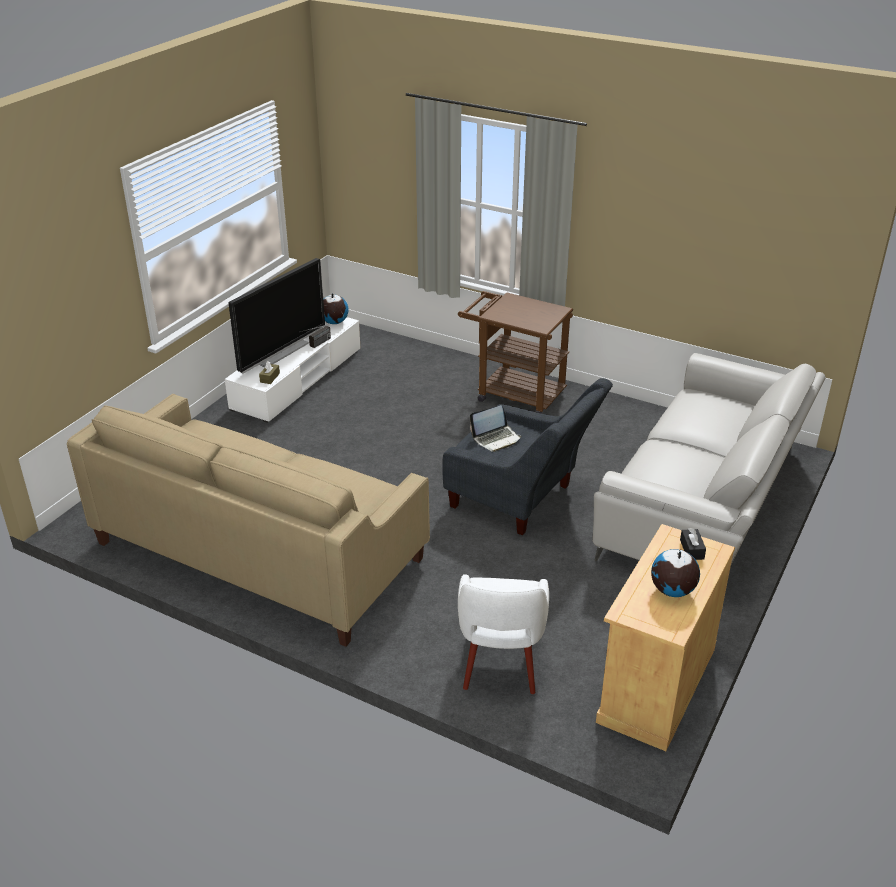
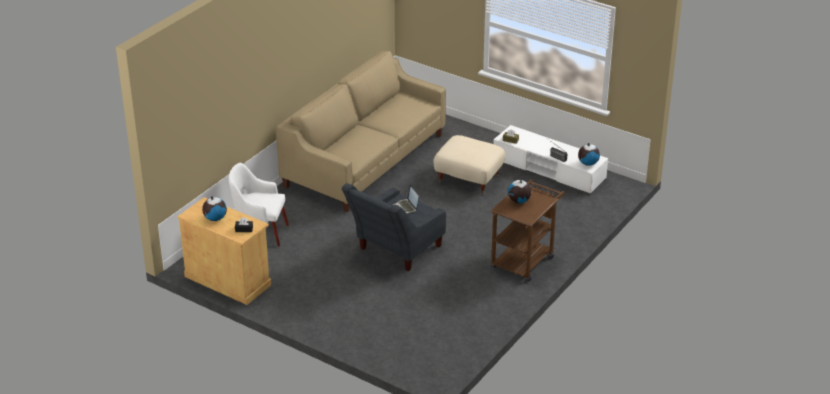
camera: 95 degrees right, 0 degrees up
(280, 352) = (544, 143): television -> none
(320, 442) = (469, 178): none -> beige ottoman
(519, 316) = (519, 201): none -> globe
(705, 502) = (380, 326): grey sofa -> none

